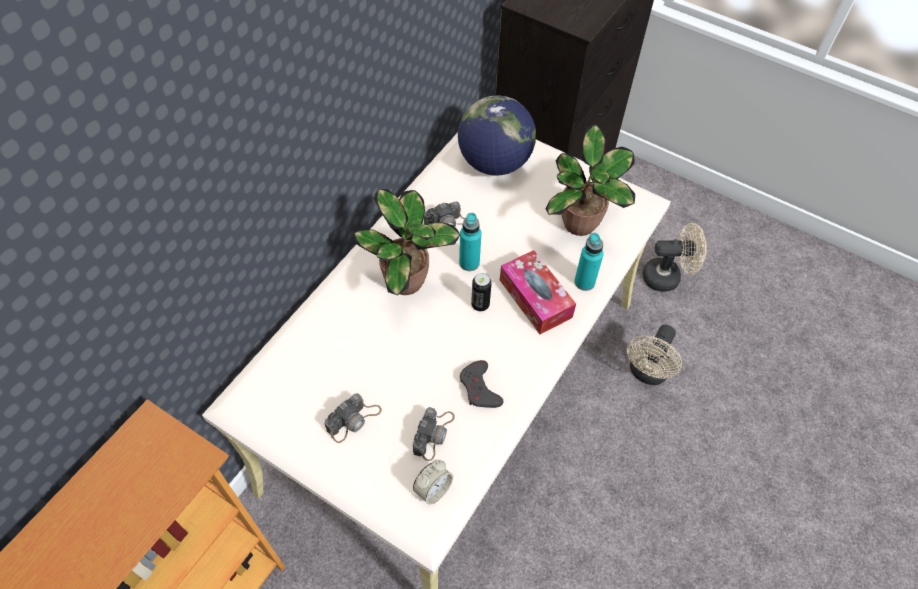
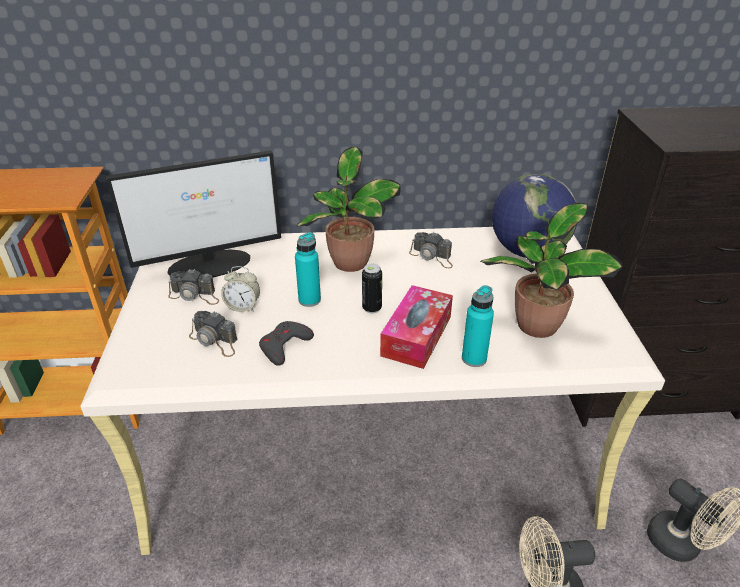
camera: 55 degrees right, 20 degrees down
(313, 385) = (211, 264): none -> monitor
(433, 434) = (215, 340): camera -> camera turned 45 degrees clockwise
(433, 489) = (159, 364): alarm clock -> alarm clock (243, 306)
(469, 263) = (407, 284): turquoise bottle -> turquoise bottle (309, 300)

